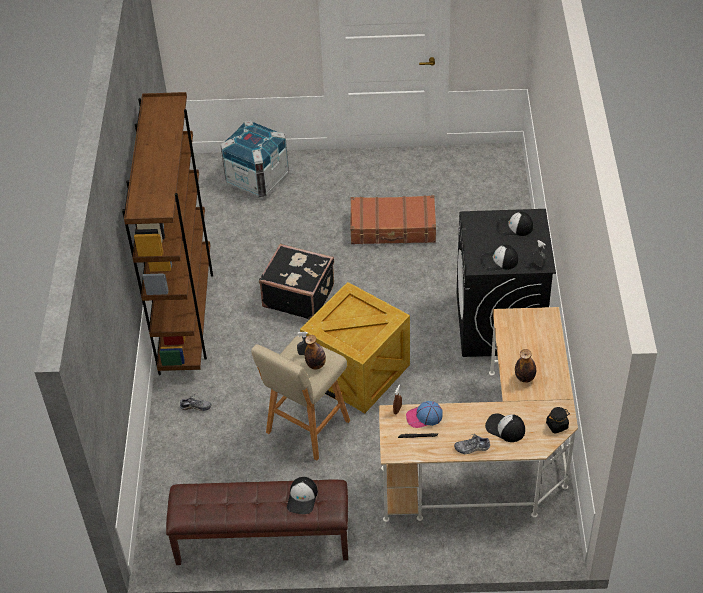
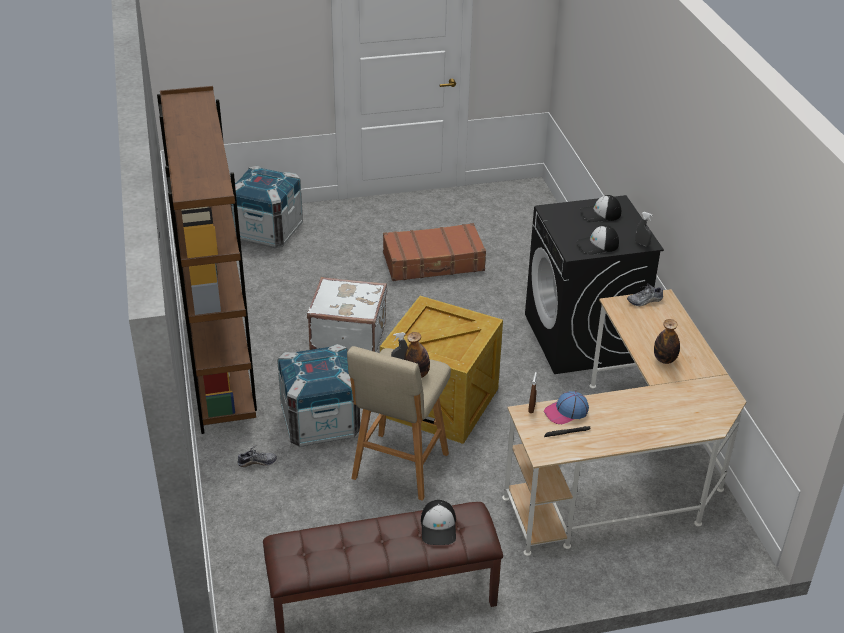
camera: 15 degrees left, 10 degrees down
(254, 377) = (320, 423): none -> crate
(298, 295) = (348, 335): black suitcase -> white suitcase
(472, 448) = (635, 436): shoe -> shoe (645, 300)
(505, 428) = (664, 412): cap -> none
(557, 425) = (722, 402): black jar -> none

